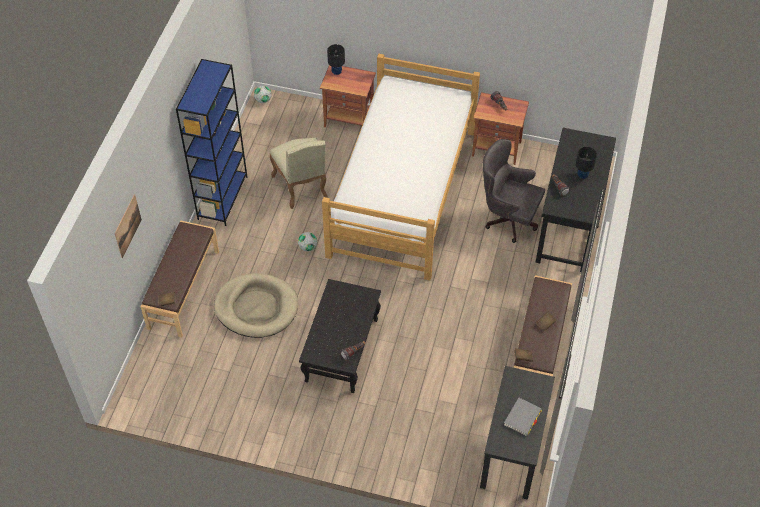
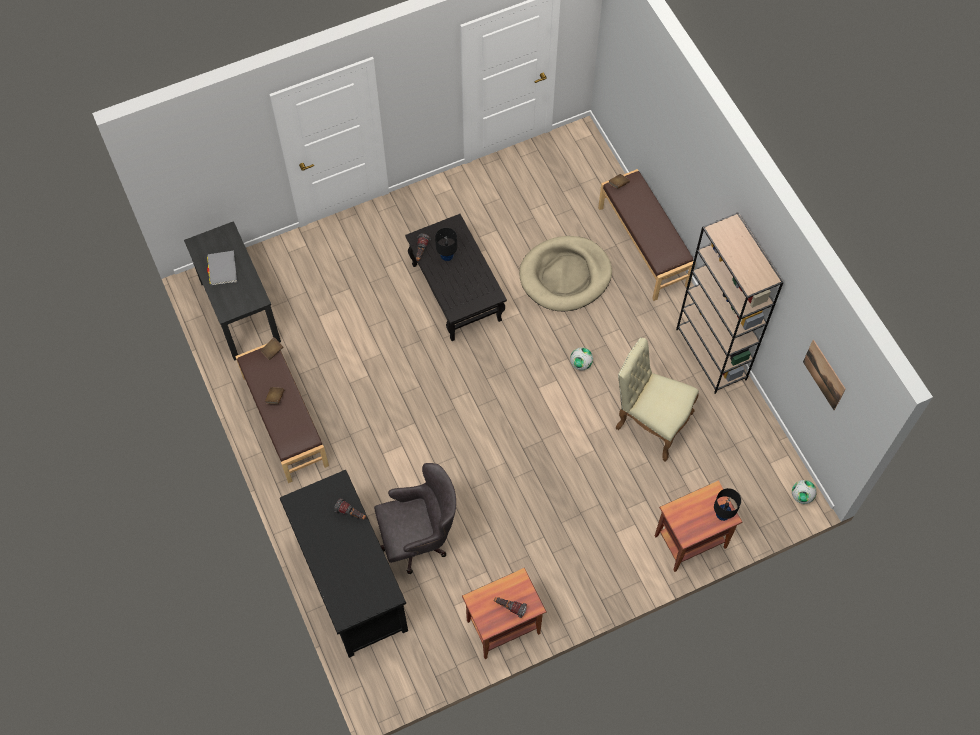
camera: 140 degrees right, 10 degrees up
(127, 226) = (663, 118): picture -> picture (824, 375)
(222, 197) = (711, 354): blue bookcase -> beige bookcase
(403, 192) = (550, 494): bed -> none
(582, 175) = (338, 548): black table lamp -> black table lamp (447, 257)

